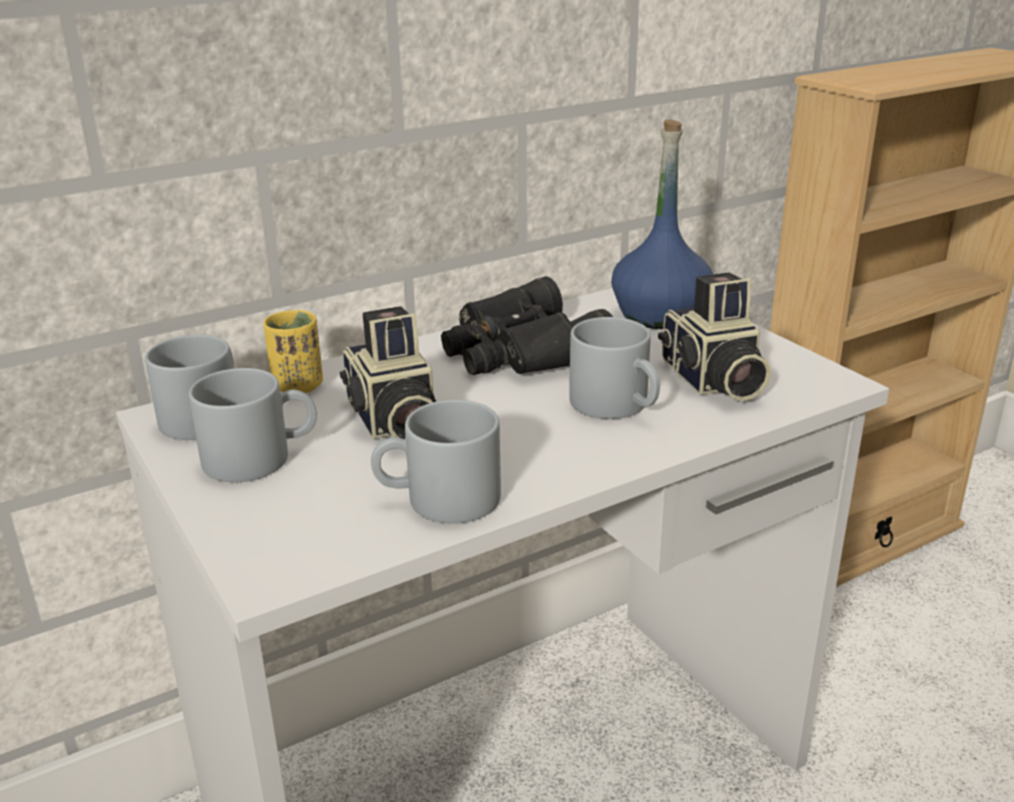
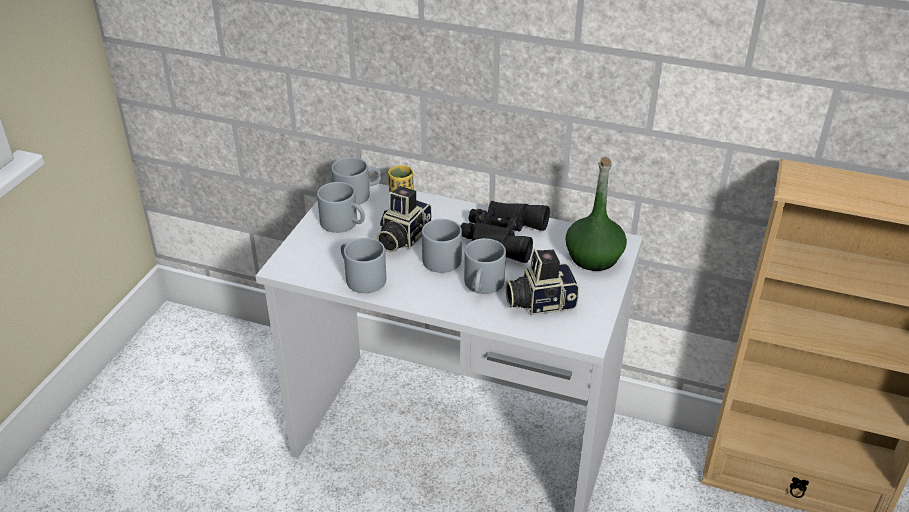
camera: 50 degrees right, 10 degrees up
(494, 409) = (441, 256): none -> grey mug
(660, 315) = (594, 257): blue bottle -> green bottle
(711, 381) = (540, 301): camera -> camera turned 45 degrees clockwise

